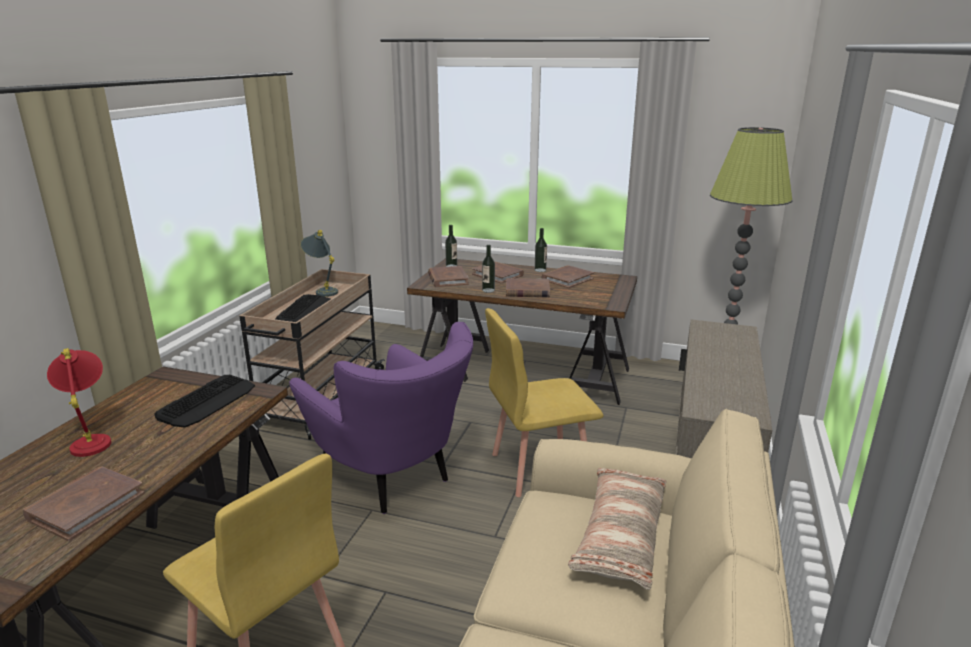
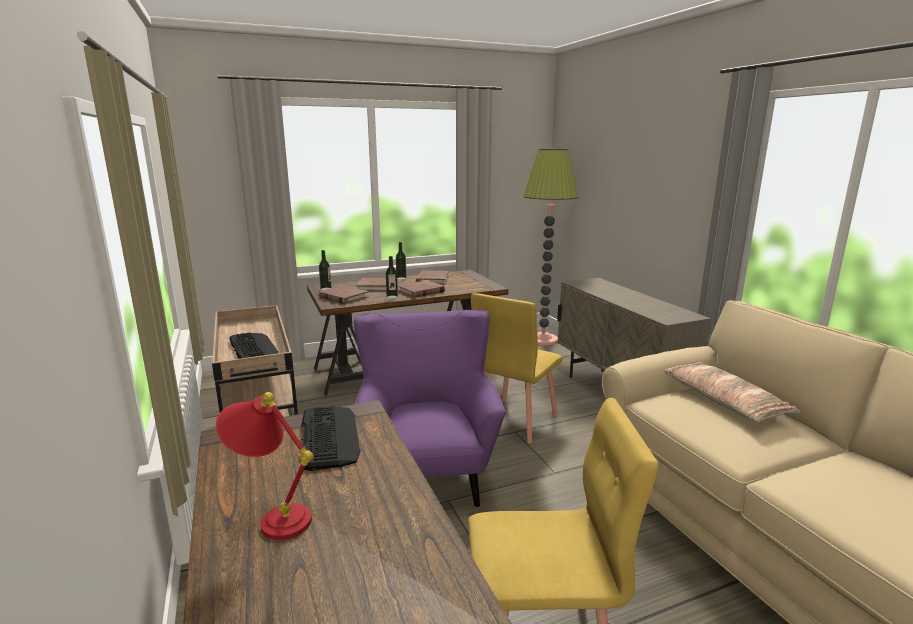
camera: 40 degrees left, 5 degrees down
(86, 506) = (411, 564): brown book -> none
(323, 290) = (237, 330): grey table lamp -> none
(392, 478) = (427, 472): purple armchair -> purple armchair turned 105 degrees counterclockwise

